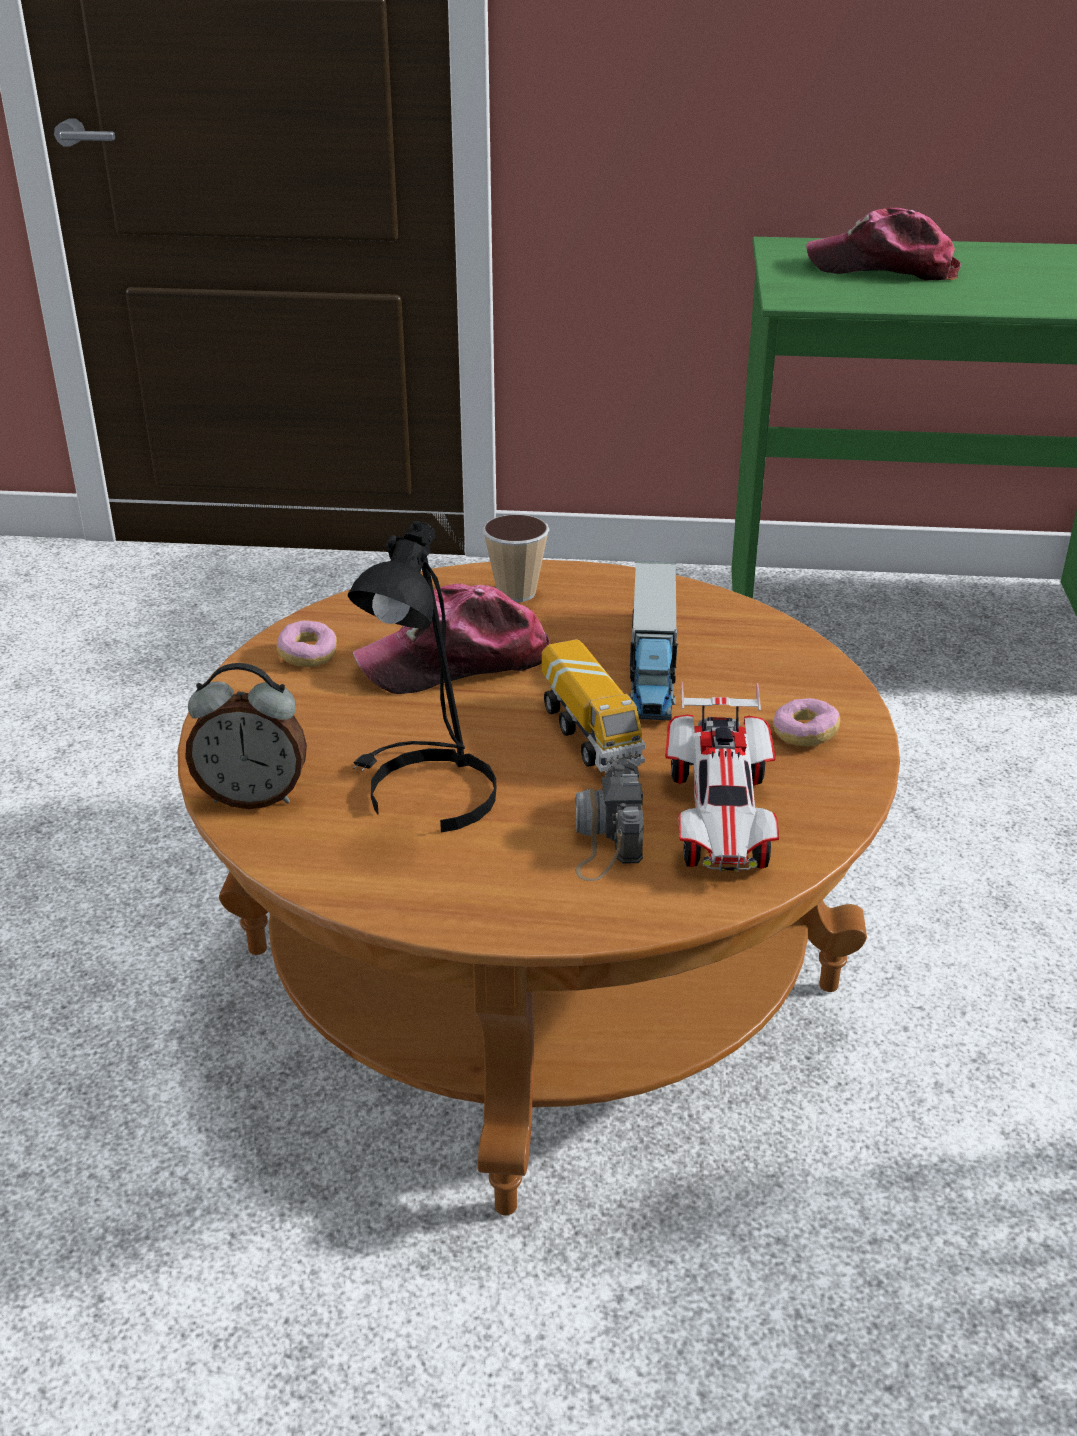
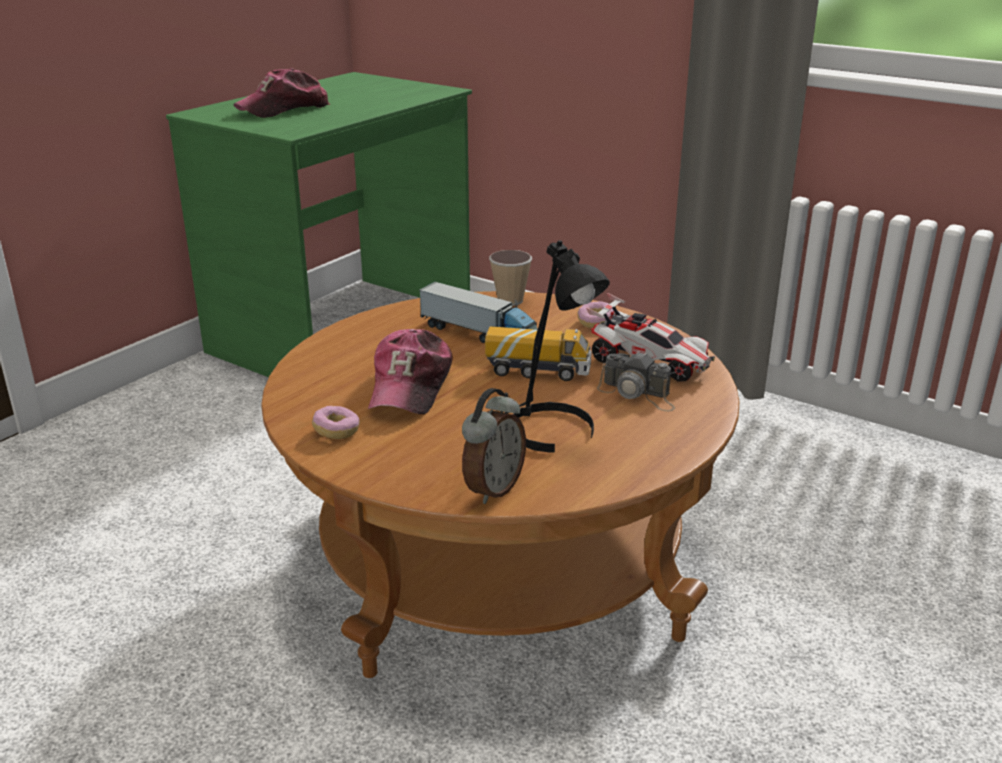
camera: 60 degrees left, 5 degrees down
(516, 593) = (351, 348): cup -> cup (510, 301)

